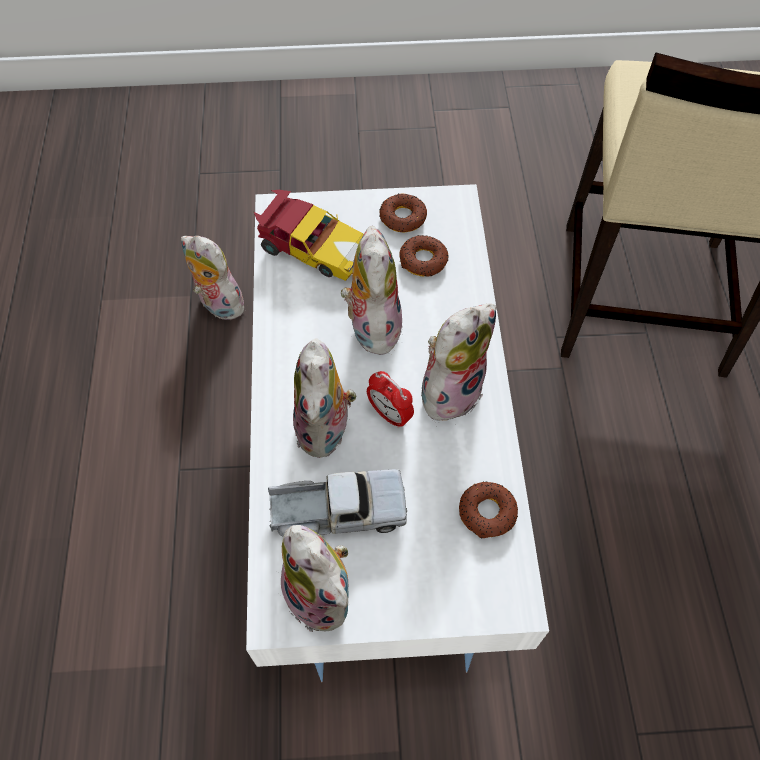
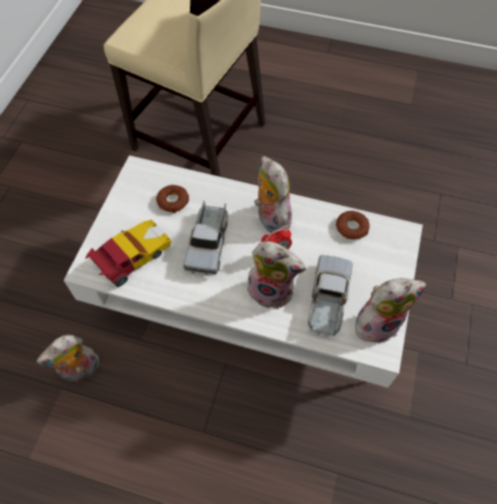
camera: 70 degrees left, 0 degrees up
(372, 325) = (208, 243): plush toy -> toy truck
(402, 217) = (133, 201): donut -> none

